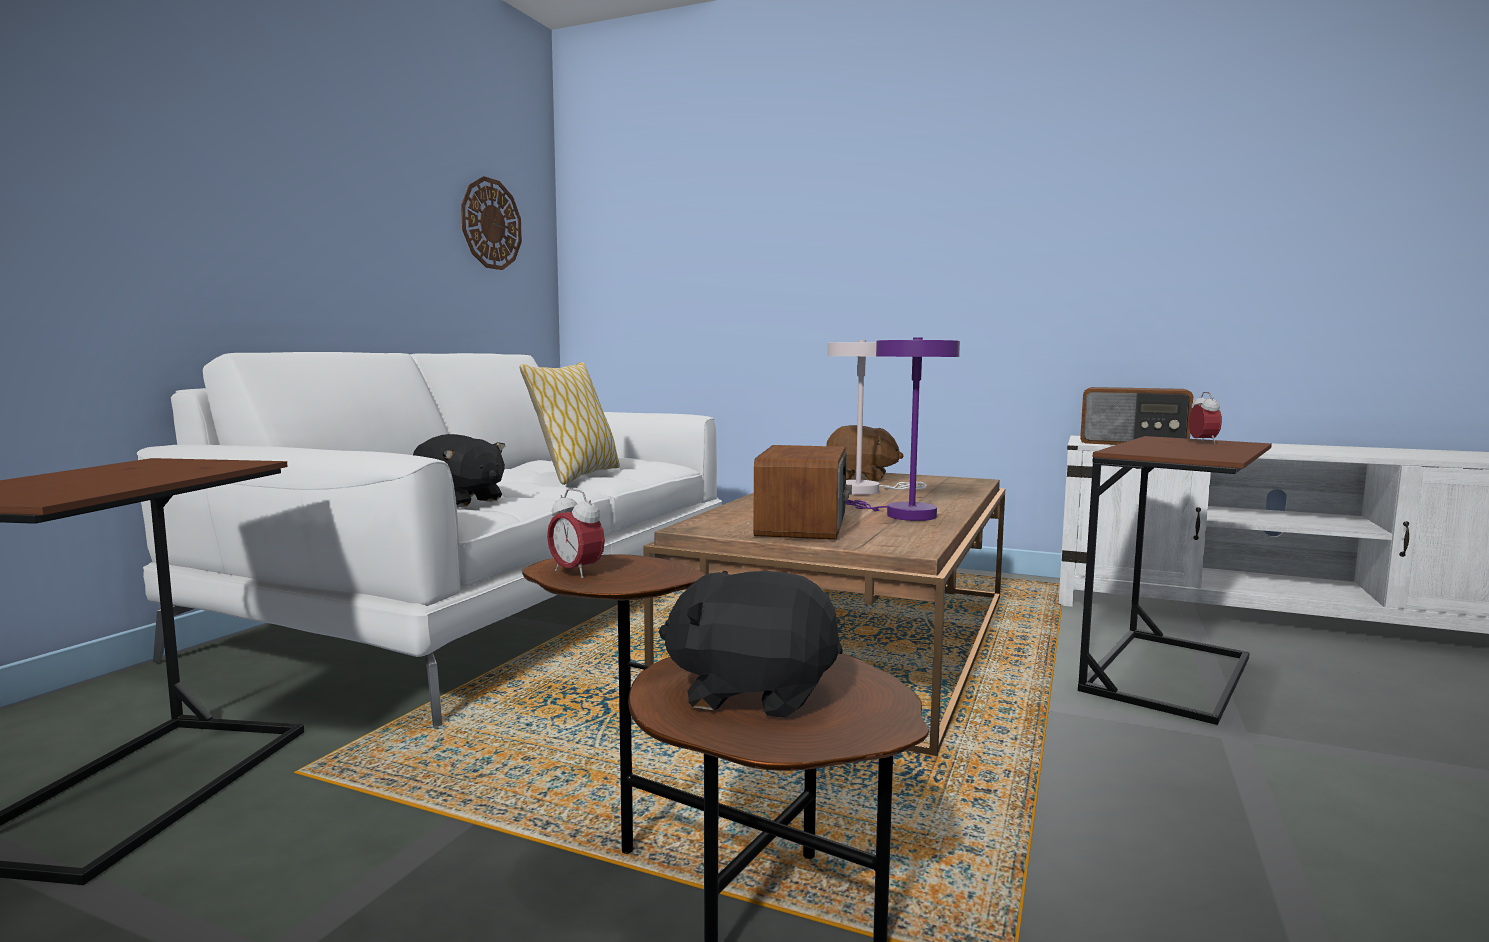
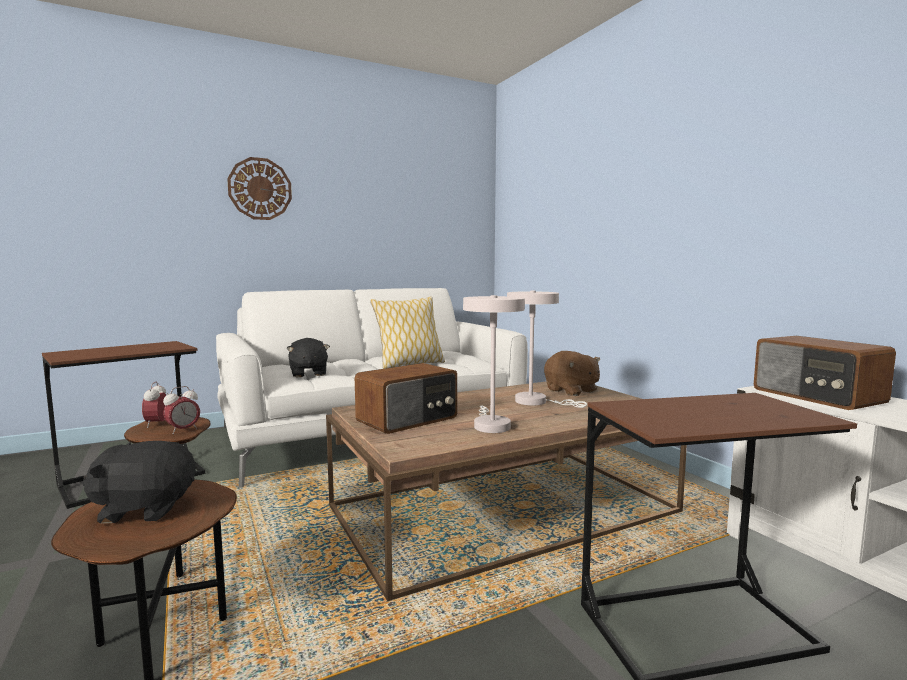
camera: 40 degrees right, 0 degrees up
(491, 224) = (438, 211): wall clock -> wall clock (260, 189)
(753, 692) = (144, 509): black plush toy -> black plush toy turned 60 degrees counterclockwise
(902, 514) = (490, 425): purple table lamp -> white table lamp
(1203, 442) = (766, 409): alarm clock -> alarm clock (183, 430)

